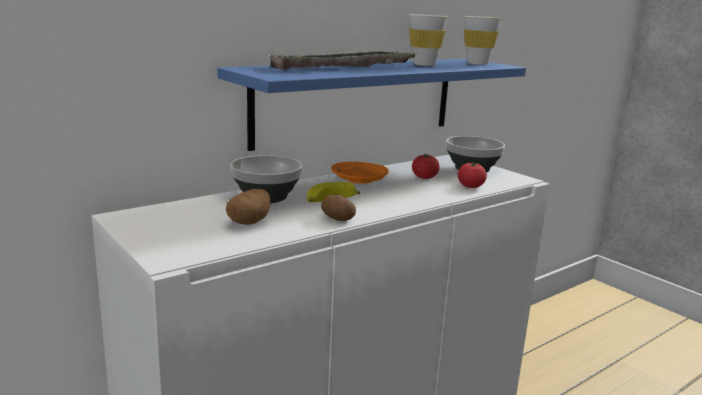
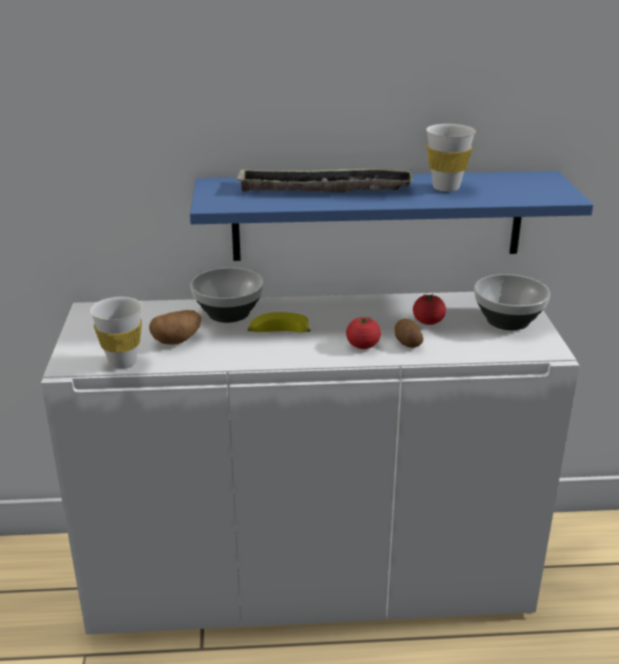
camera: 35 degrees right, 10 degrees up
(337, 218) = (255, 356): potato -> potato (407, 343)
(360, 181) = (348, 311): orange plate -> none
(470, 186) = (462, 347): tomato -> tomato (363, 345)
(477, 63) = (534, 189): white cup -> white cup (122, 362)

